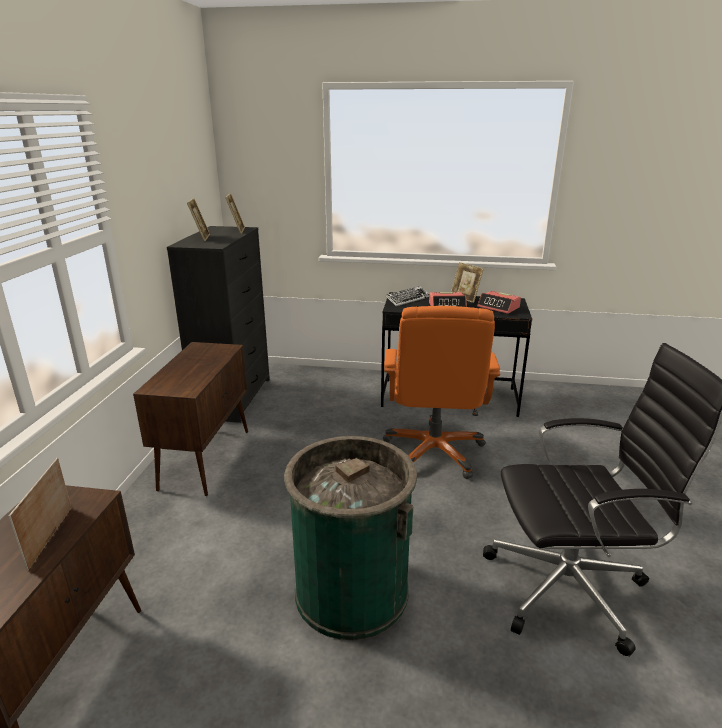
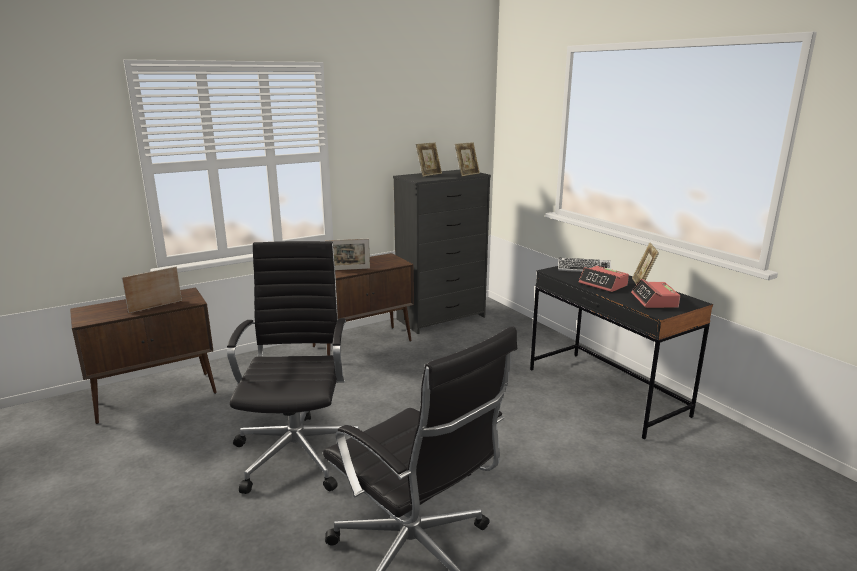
camera: 50 degrees right, 5 degrees down
(192, 375) = (348, 269): none -> picture frame
(351, 591) = (299, 451): green trash can -> black office chair
(434, 452) = (506, 418): orange office chair -> none

